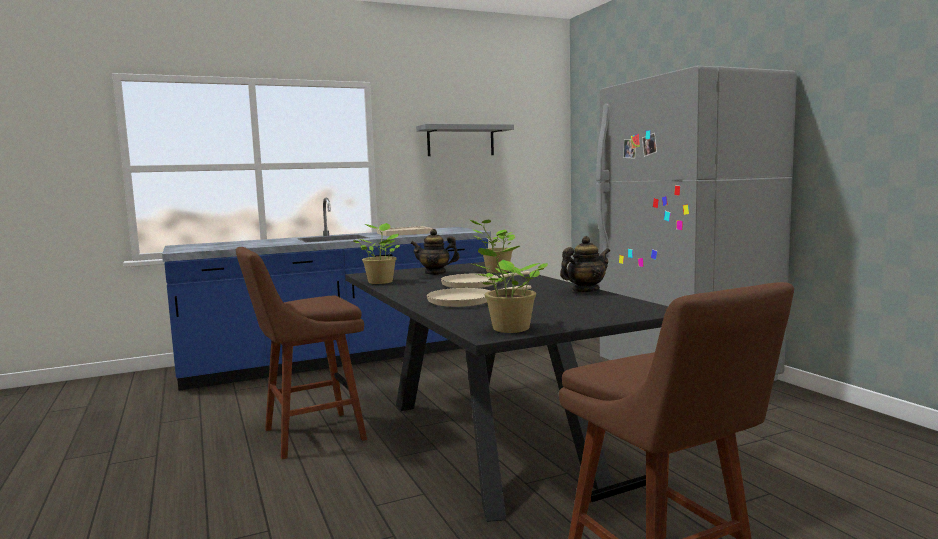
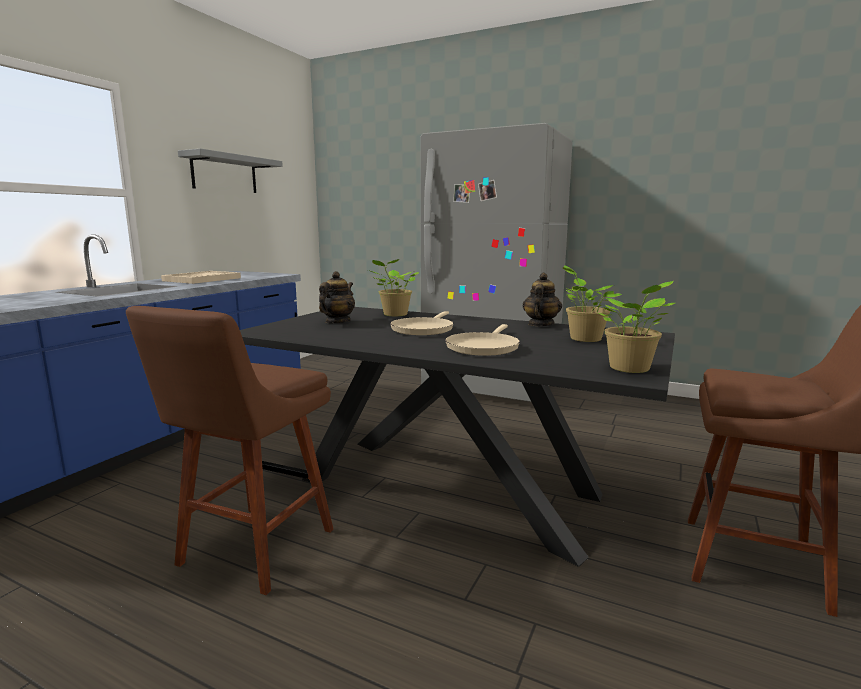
camera: 40 degrees left, 5 degrees up
(381, 282) = (309, 338): potted plant -> potted plant (583, 338)
(435, 273) = (337, 322): teapot -> teapot turned 150 degrees clockwise

